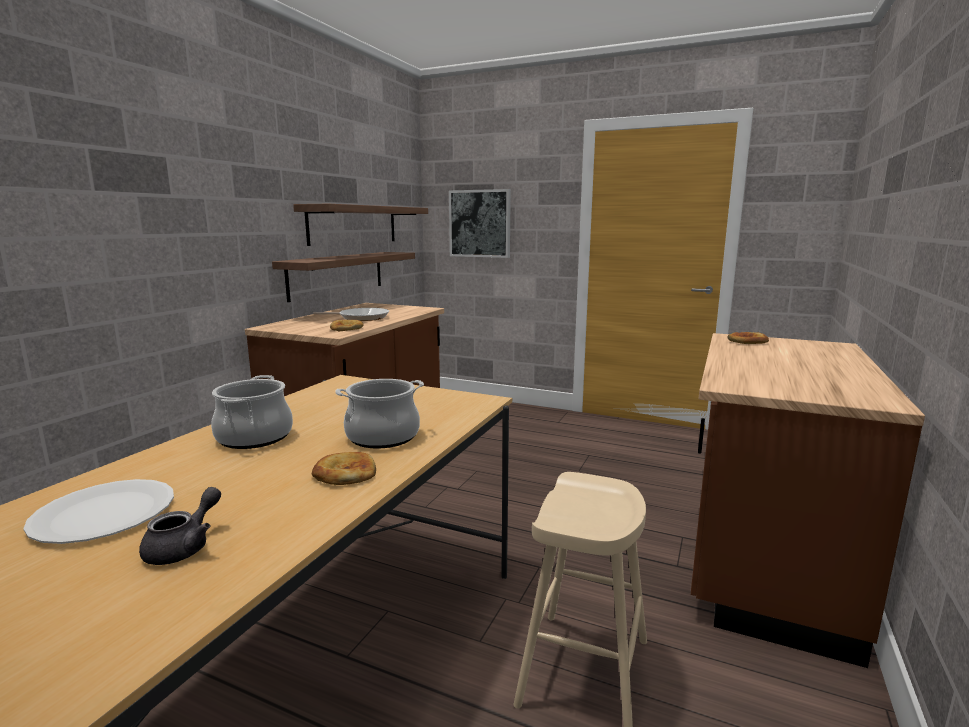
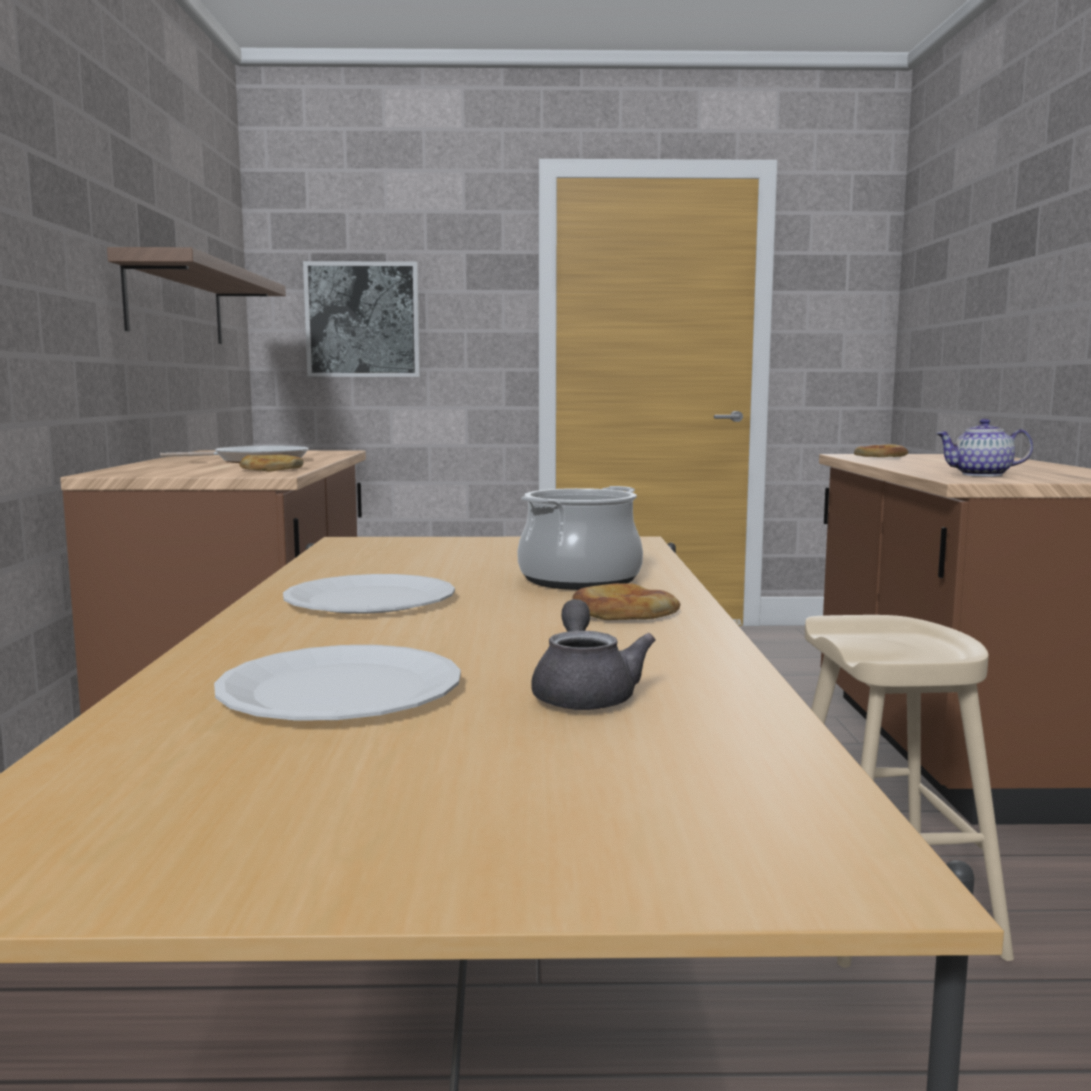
camera: 25 degrees left, 5 degrees down
(255, 437) = (370, 600): cooking pot -> white plate
(337, 274) = (160, 392): shelf -> none
(757, 379) = (981, 475): none -> teapot

